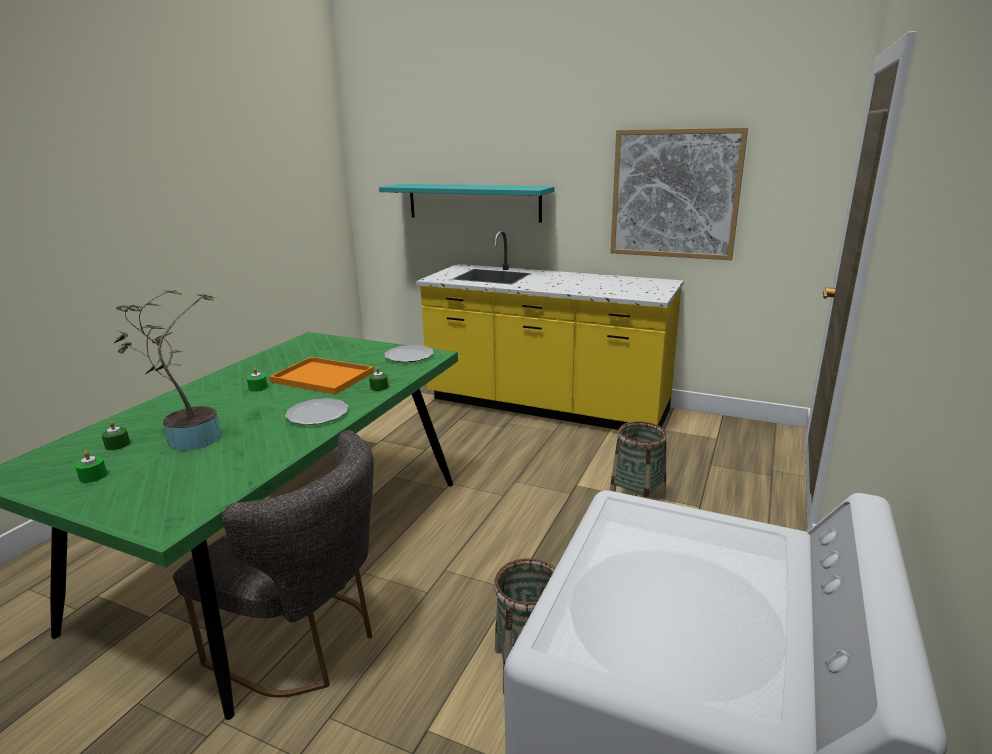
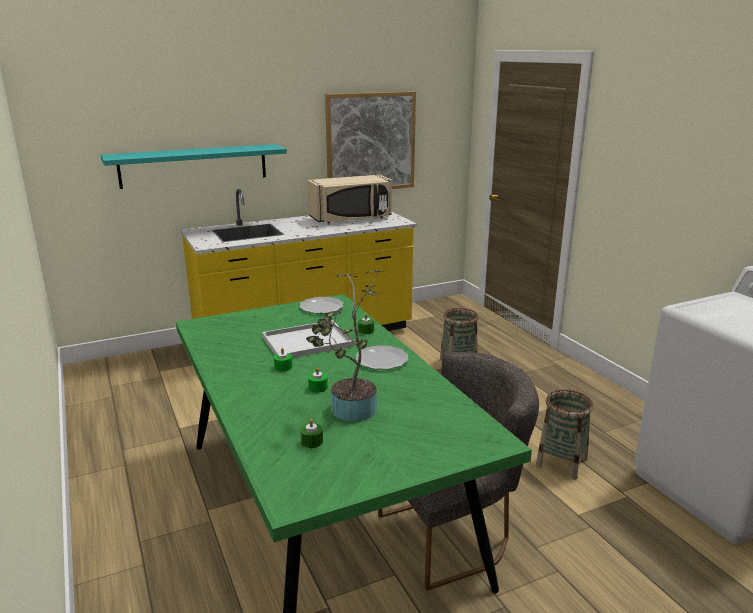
camera: 50 degrees left, 0 degrees up
(93, 476) = (366, 459): green candle -> green candle (318, 387)
(320, 377) = (306, 342): orange tray -> white tray
(613, 284) = (351, 219): none -> beige microwave

